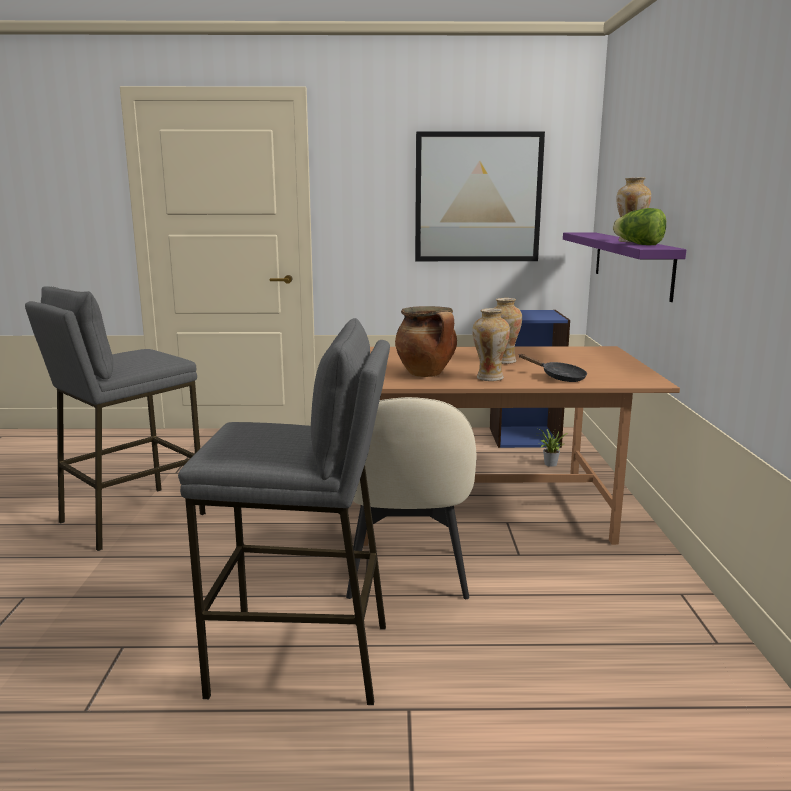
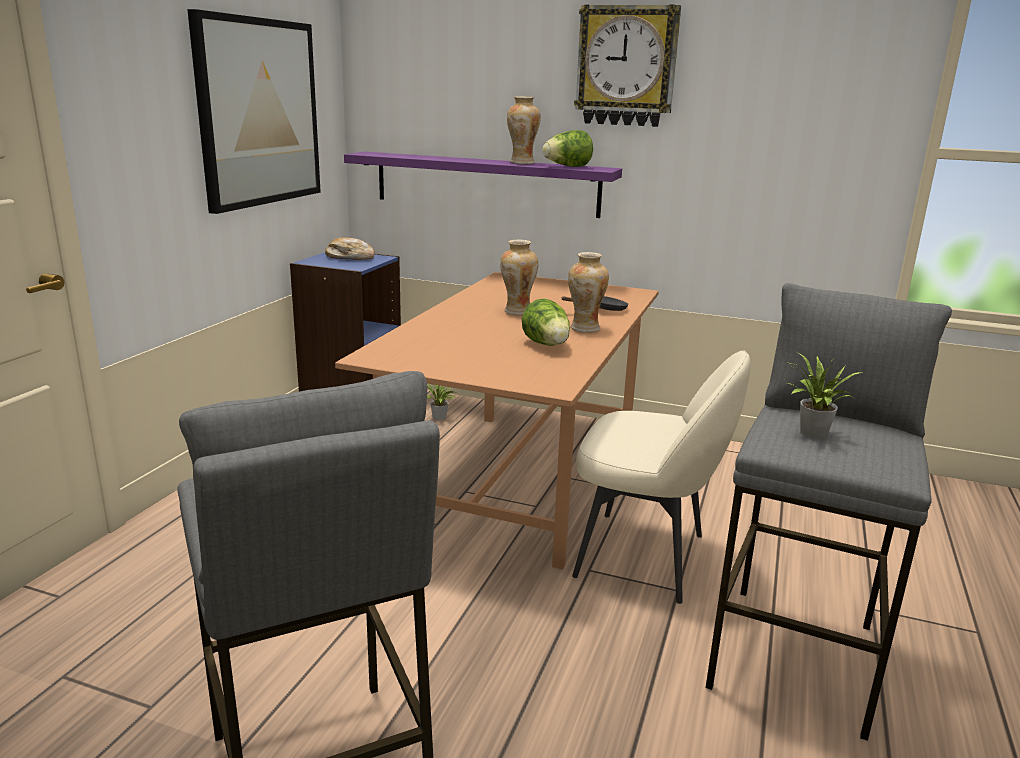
camera: 70 degrees left, 5 degrees up
(269, 431) = (811, 434): none -> potted plant
(427, 374) = (547, 345): cooking pot -> lettuce
(538, 314) = (350, 257): none -> bread
(697, 139) = (626, 66): none -> wall clock

